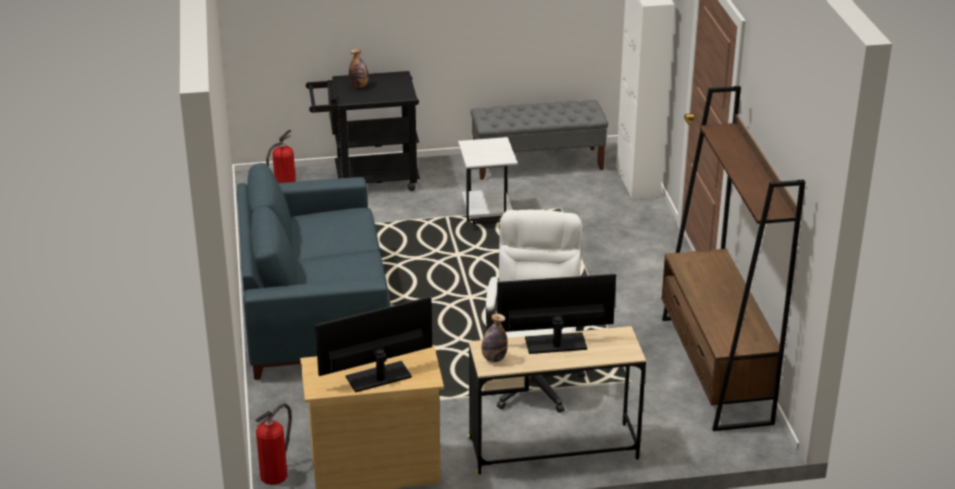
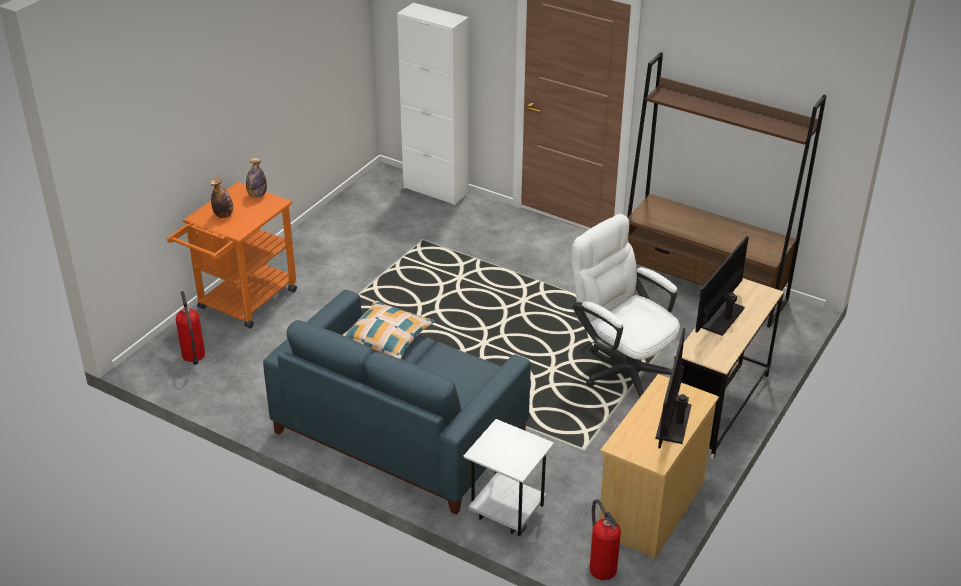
camera: 50 degrees left, 5 degrees up
(350, 227) = (387, 337): none -> pillow
(367, 179) = (242, 303): black cart -> orange cart
(486, 216) = (383, 277): white side table -> white side table (506, 515)
(494, 358) = (711, 354): bottle -> bottle (257, 195)
(538, 163) = (346, 216): grey bench -> none

